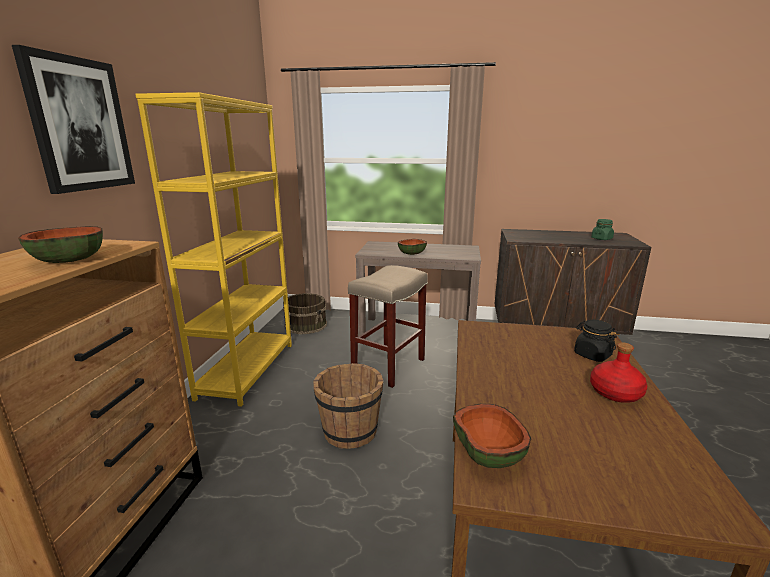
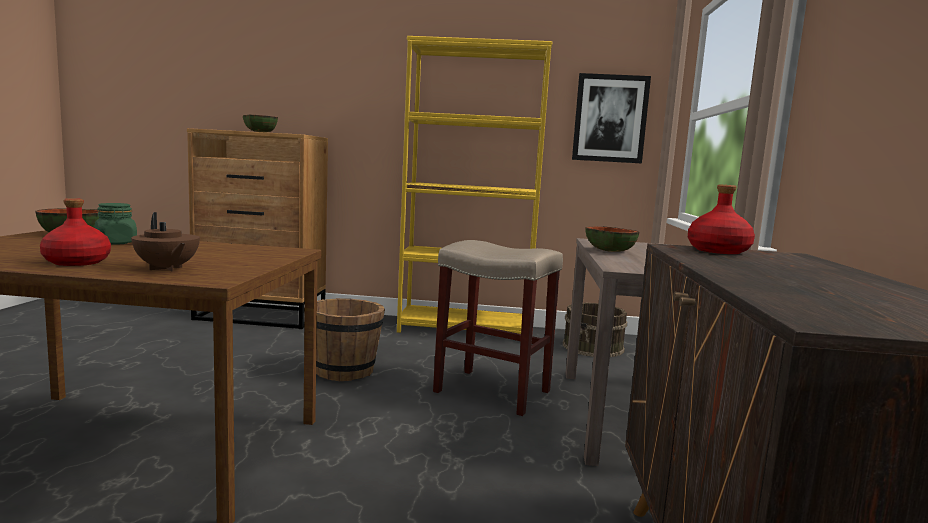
camera: 85 degrees right, 10 degrees down
(80, 125) = (368, 71): picture -> picture (610, 118)
(518, 236) = (719, 251): none -> red bottle
(592, 355) = (166, 269): black jar -> brown teapot
(601, 239) = (838, 298): green jar -> green jar (116, 243)

